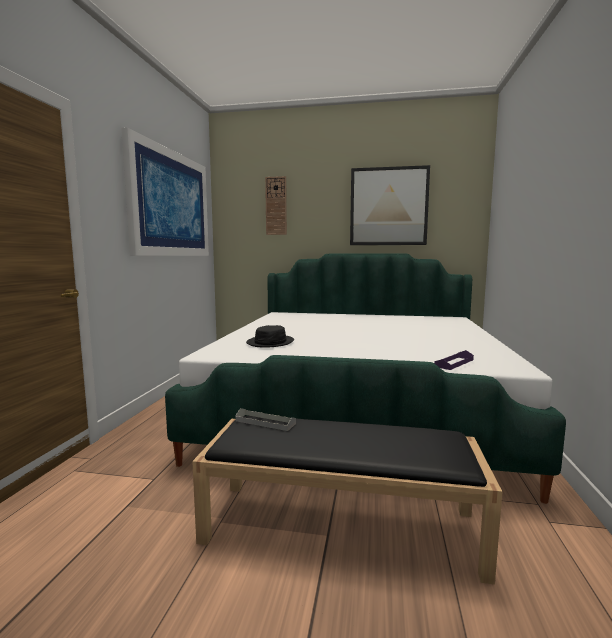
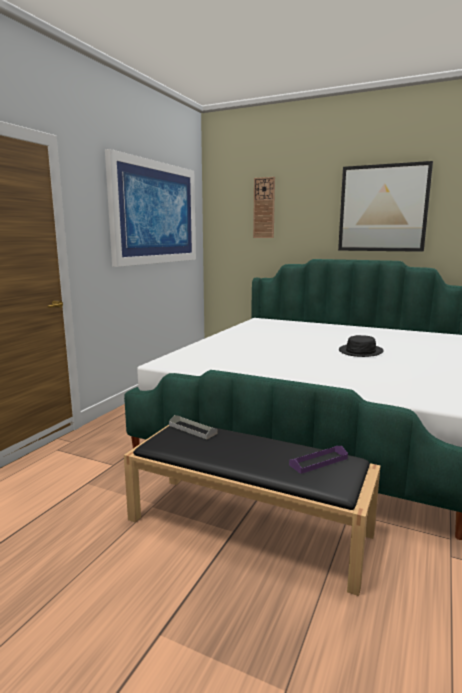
camera: 15 degrees right, 5 degrees up
(270, 342) = (227, 354): black hat -> black hat (361, 351)
(454, 363) = (383, 391): purple tray -> purple tray (318, 462)

